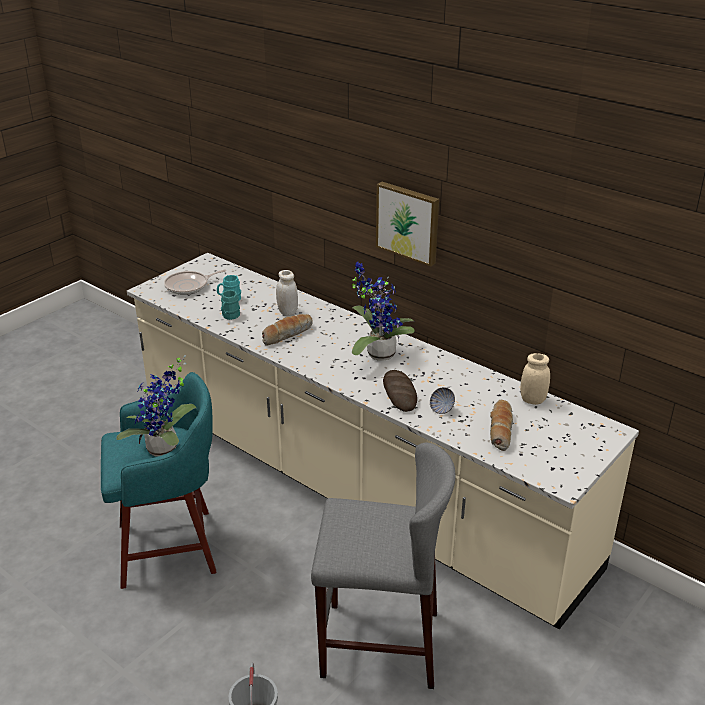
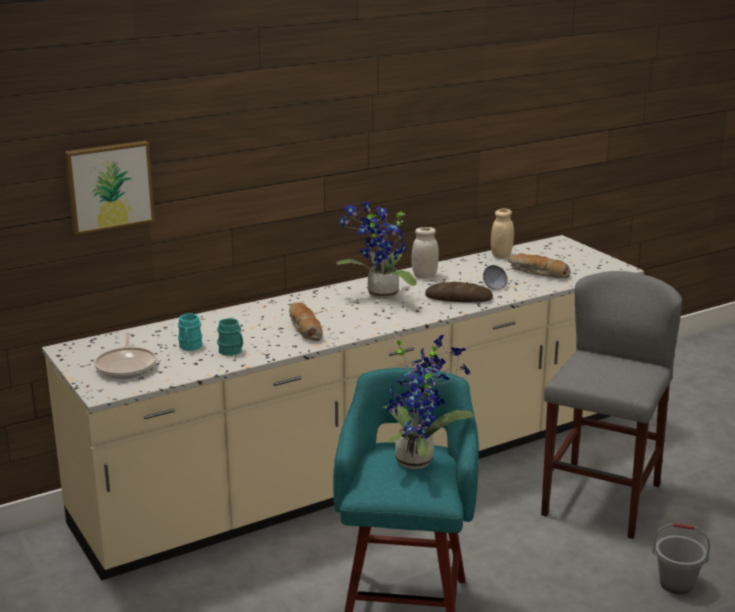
camera: 70 degrees left, 10 degrees down
(287, 312) = (255, 322): white jar -> white jar (424, 276)
(408, 222) = (343, 154): picture -> picture (109, 186)

